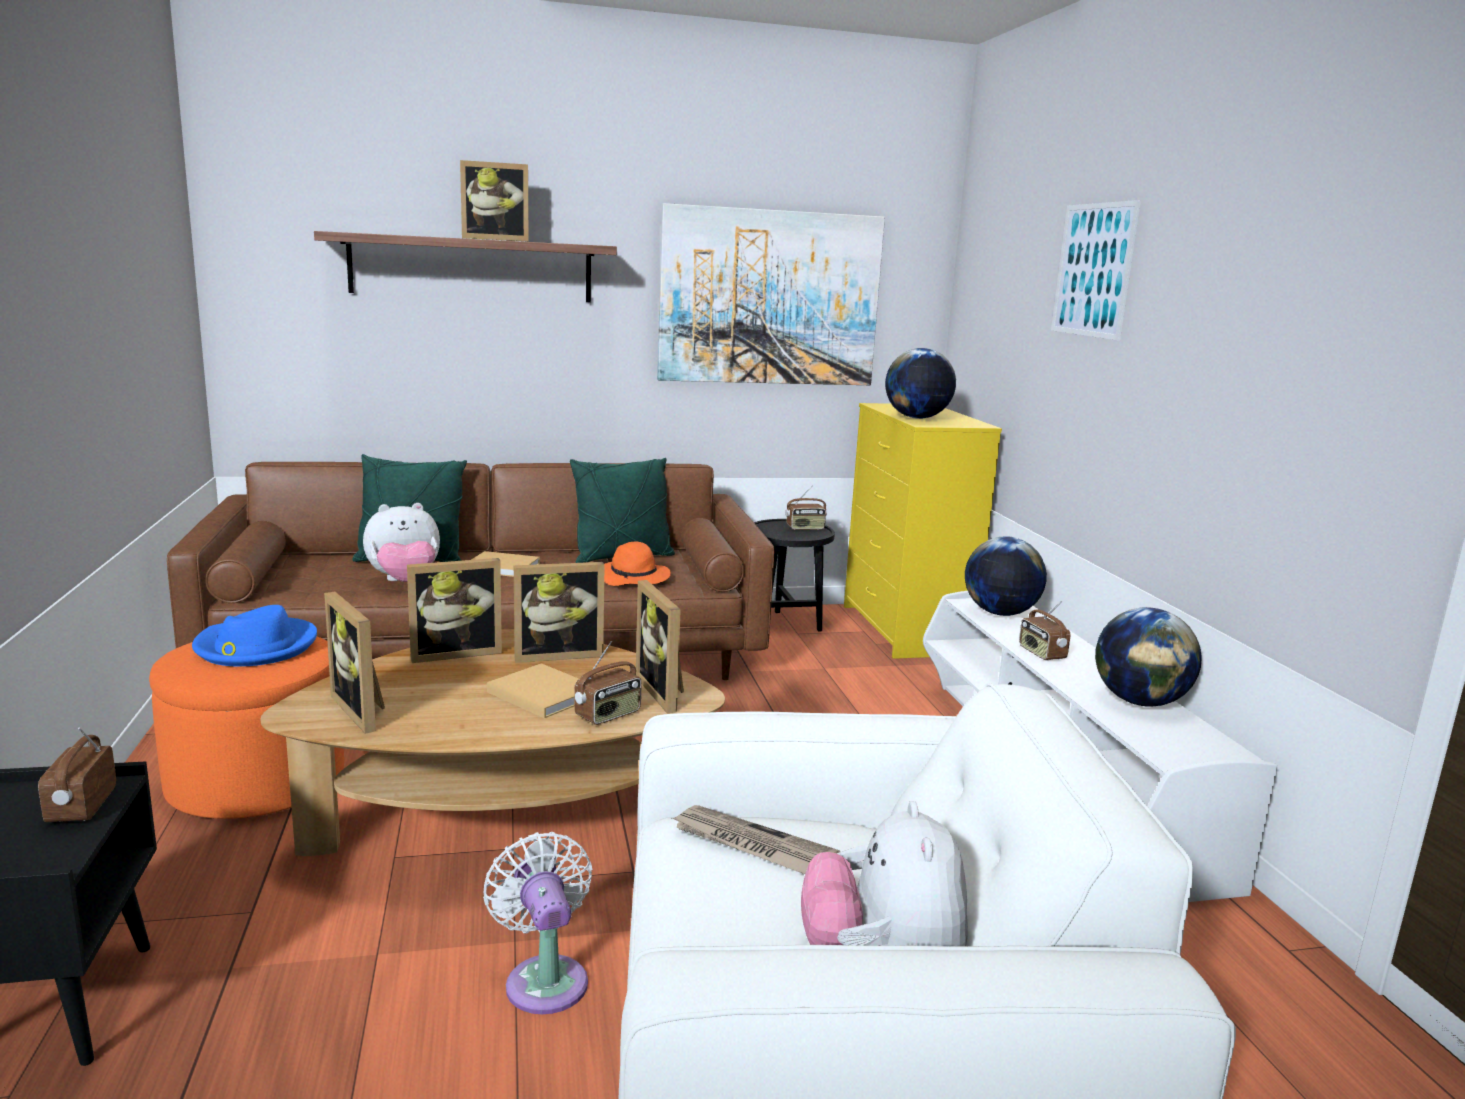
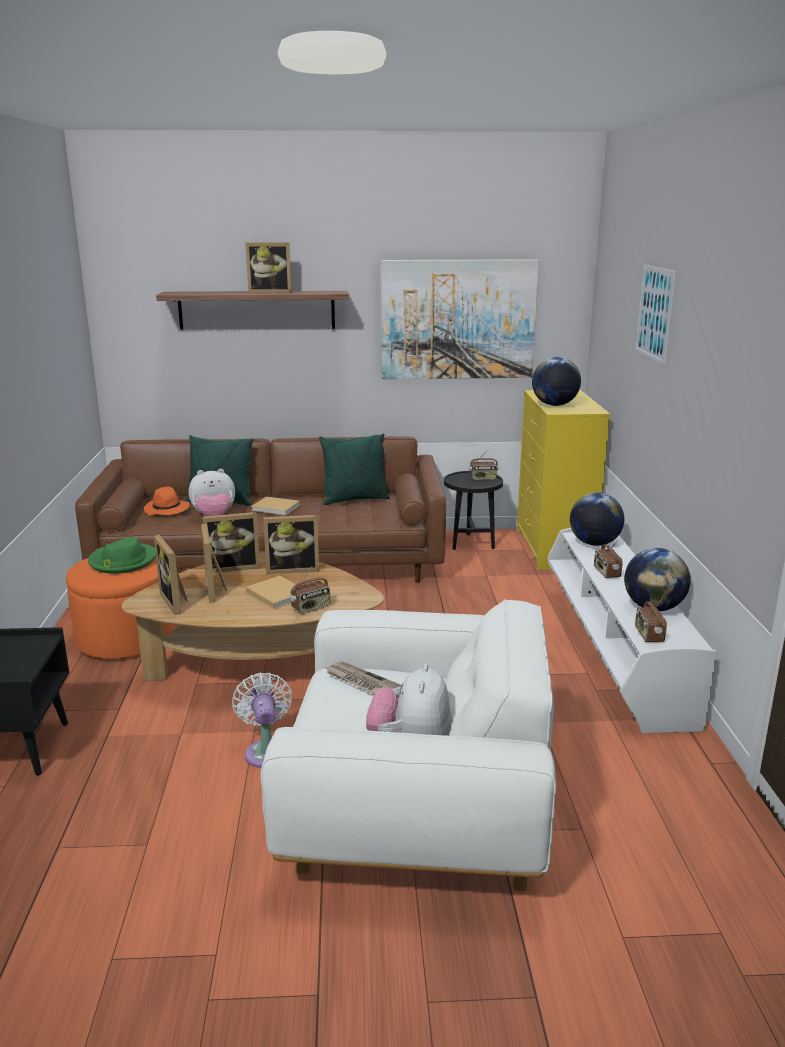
camera: 10 degrees right, 5 degrees up
(80, 807) = (31, 649): radio -> radio (648, 635)
(255, 647) = (122, 561): blue hat -> green hat
(634, 578) = (357, 516): orange hat -> orange hat (167, 510)
(666, 692) = (349, 595): picture frame -> picture frame (217, 590)

